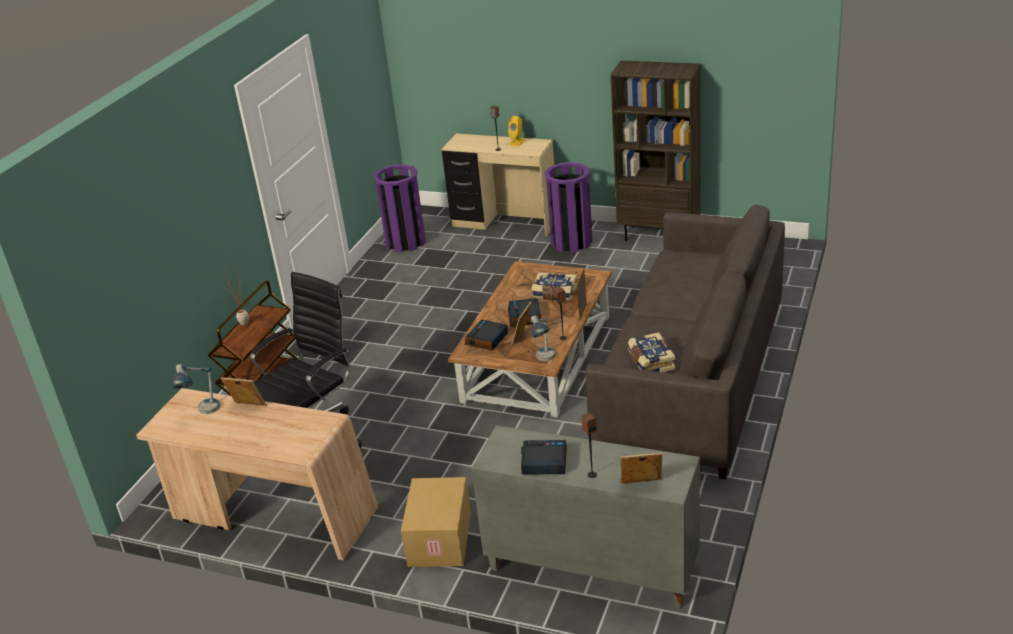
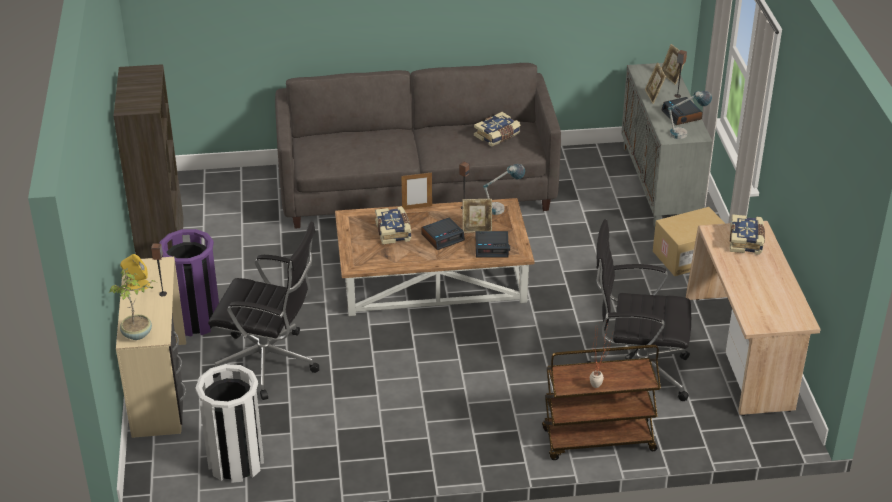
camera: 120 degrees left, 5 degrees up
(203, 413) = (763, 302): table lamp -> table lamp (686, 133)
(247, 407) = (736, 280): picture frame -> picture frame (653, 96)
(291, 436) = (746, 241): none -> book
(405, 242) = (236, 462): purple trash can -> white trash can
(462, 140) = (137, 334): none -> potted plant
(493, 265) = (269, 364): none -> black office chair

